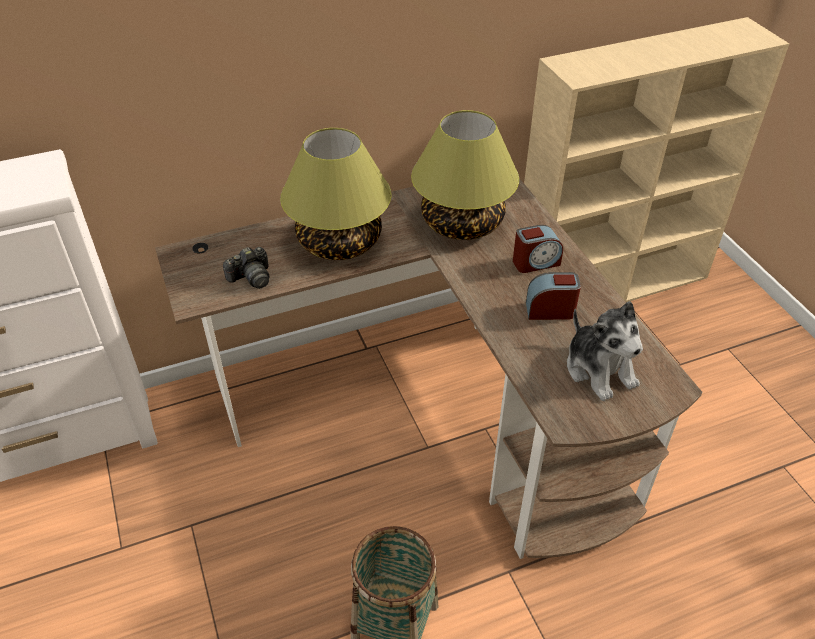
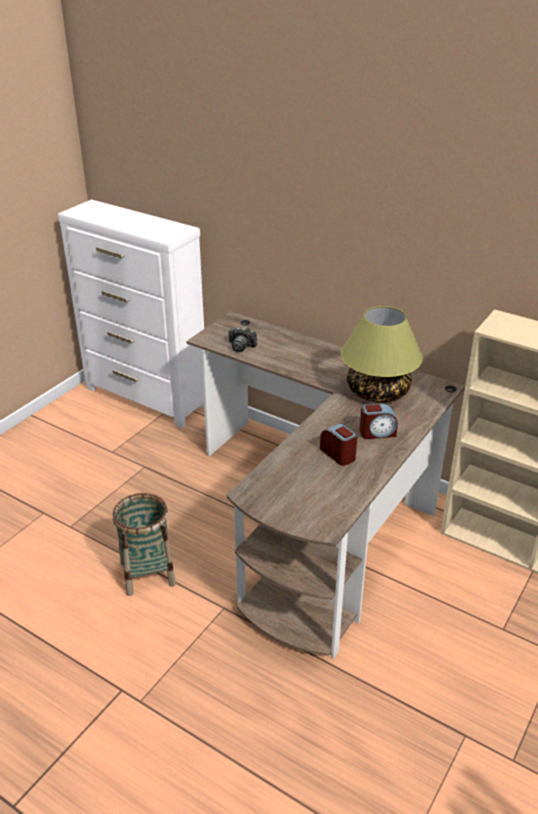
camera: 55 degrees right, 10 degrees down
(340, 242) = (303, 359): table lamp -> none
(535, 262) = (377, 432): alarm clock -> alarm clock turned 45 degrees counterclockwise
(599, 370) = (306, 492): plush toy -> none

